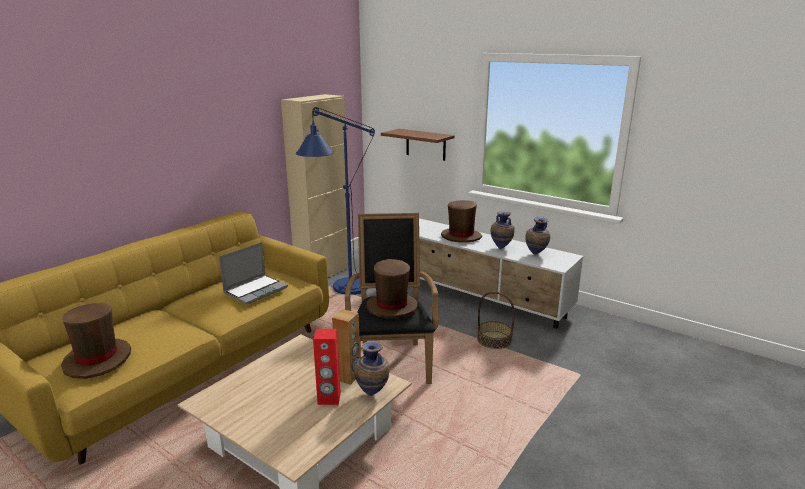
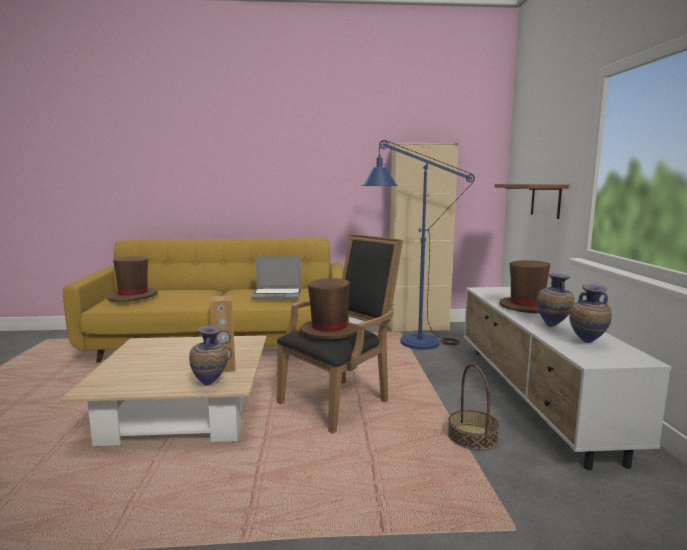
camera: 50 degrees right, 10 degrees down
(329, 398) = (183, 373): red speaker -> none

